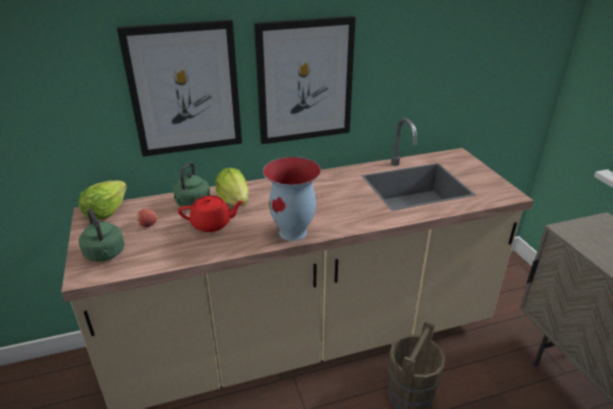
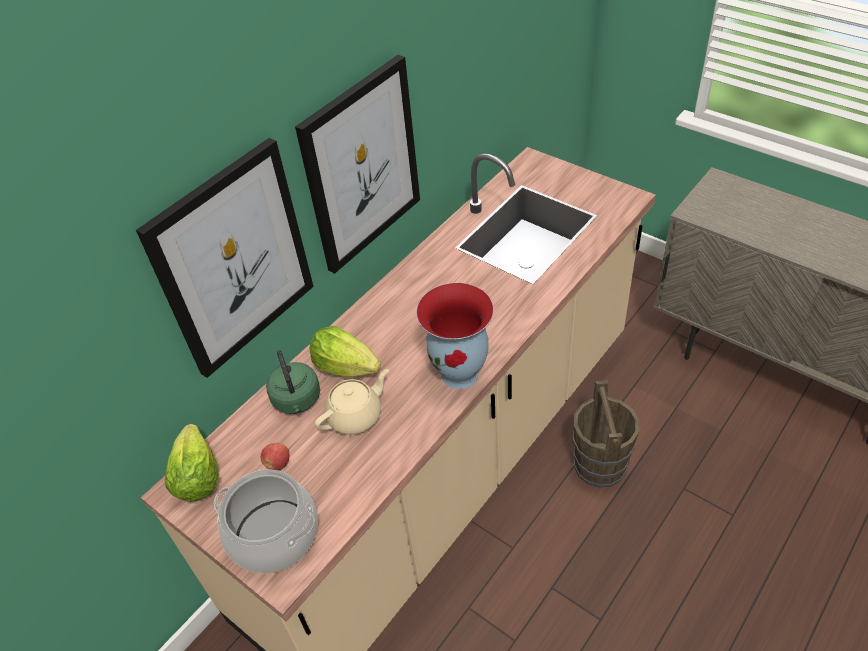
camera: 30 degrees left, 15 degrees up
(105, 254) = (274, 534): green kettle -> cooking pot
(212, 224) = (356, 416): red teapot -> beige teapot

